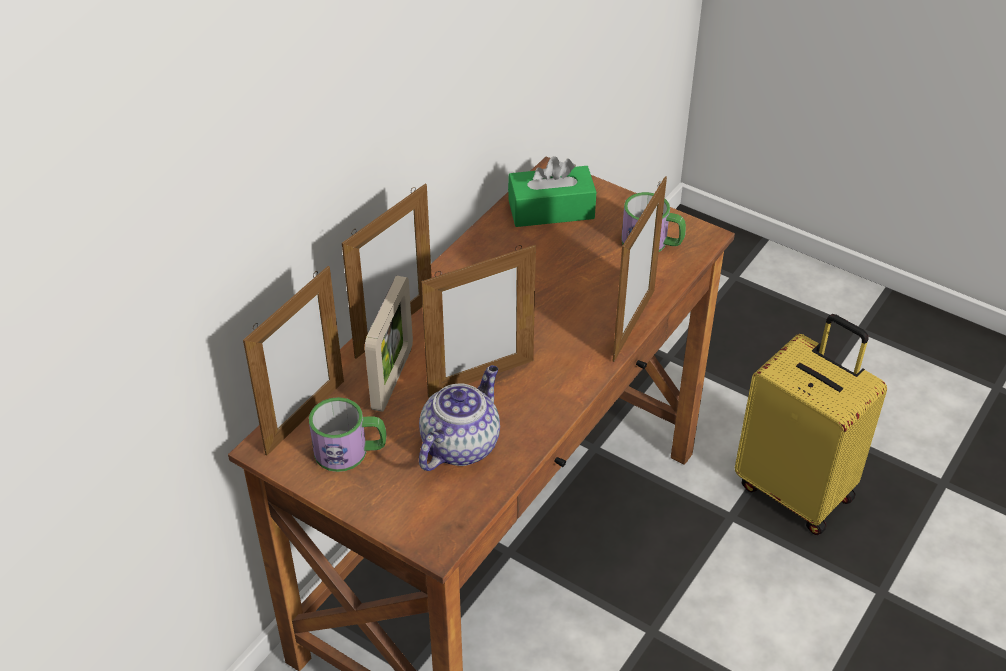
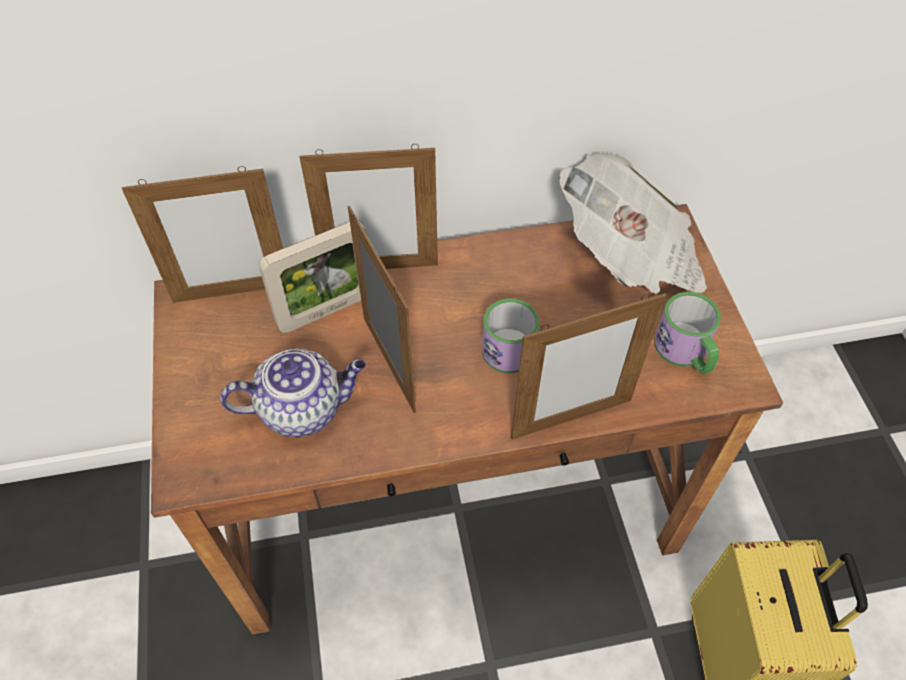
camera: 45 degrees right, 10 degrees up
(350, 451) = (225, 347): mug -> mug (516, 357)
(481, 378) = (388, 364): picture frame -> picture frame turned 135 degrees counterclockwise
(551, 210) = (630, 256): green tissue box -> newspaper

